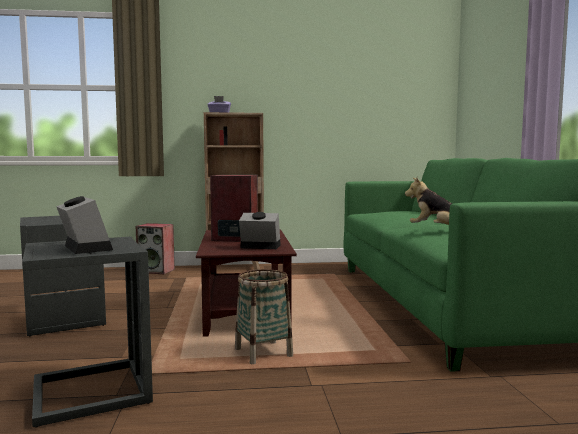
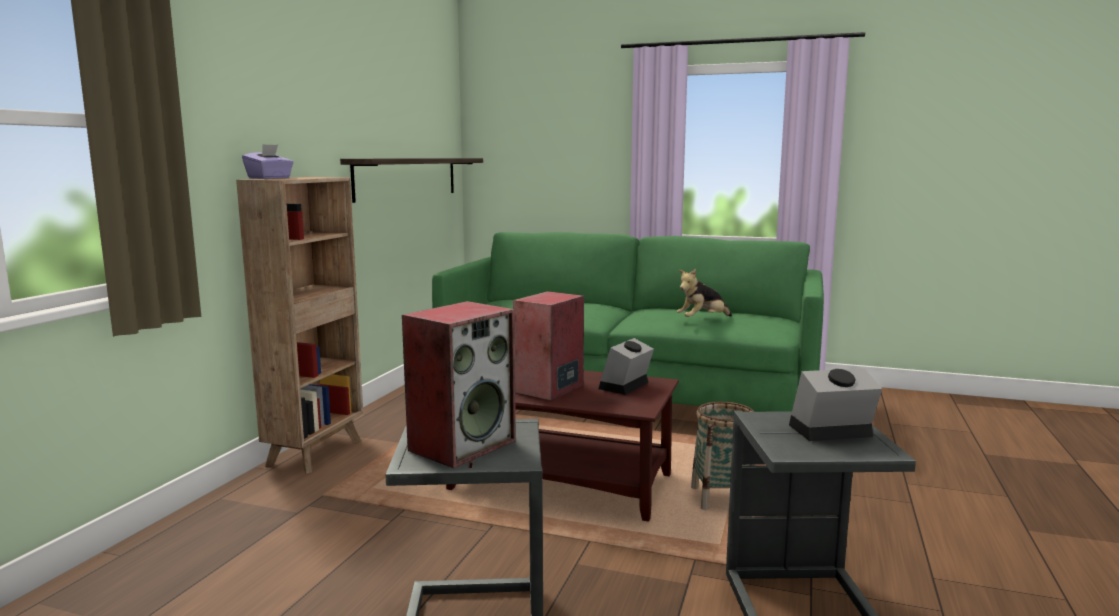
camera: 65 degrees left, 5 degrees up
(156, 271) = (221, 515): speaker -> speaker (462, 445)
(373, 120) = (407, 177): none -> shelf

